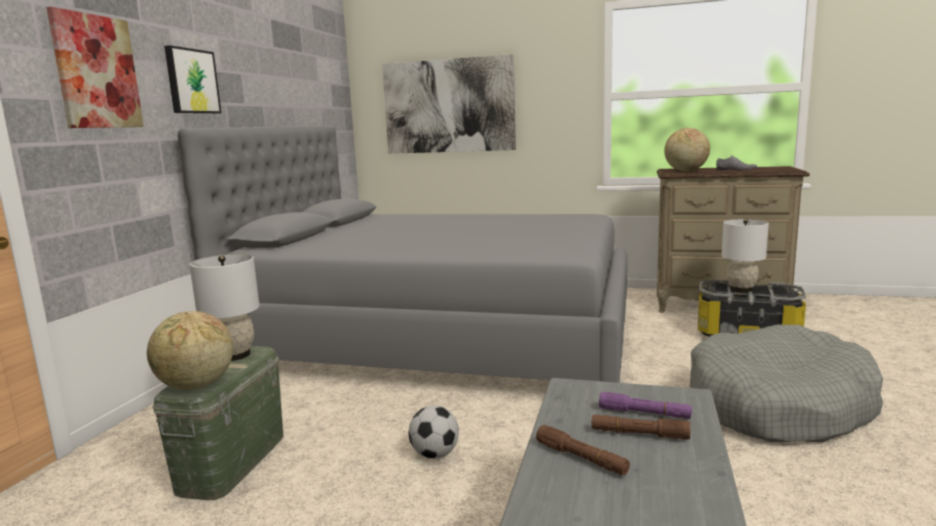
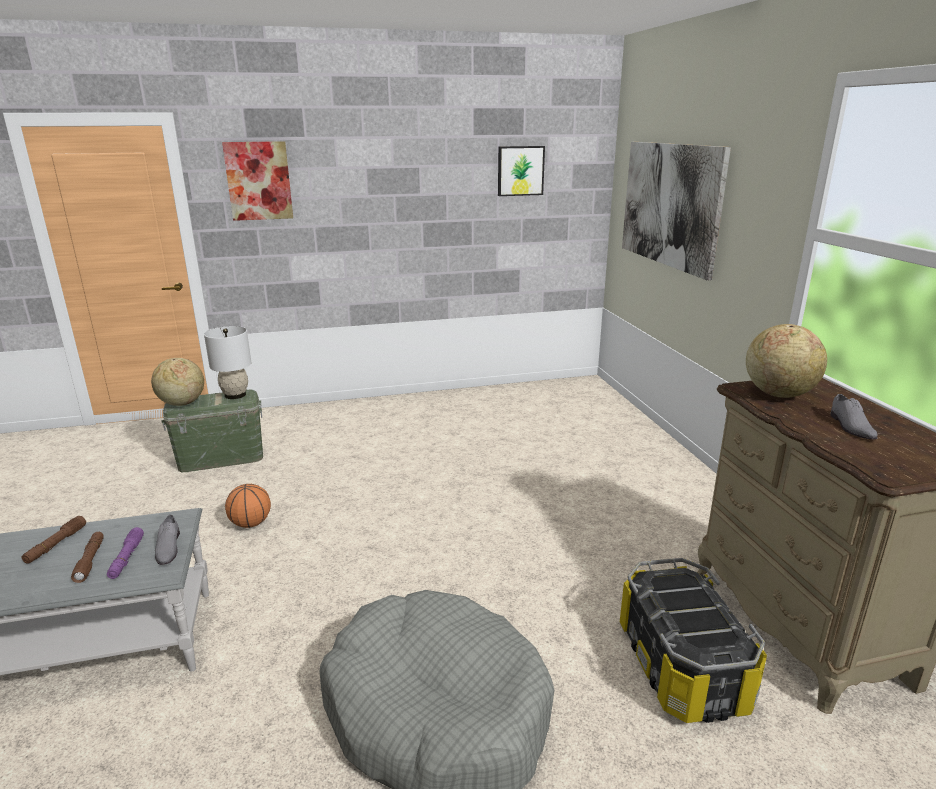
camera: 60 degrees right, 10 degrees up
(191, 81) = (352, 179): picture -> picture (520, 171)
(434, 454) = (251, 523): football -> basketball
(439, 336) = (477, 456): grey bed -> none
(634, 393) = (168, 547): none -> grey shoe
(741, 289) = (687, 600): white table lamp -> none

